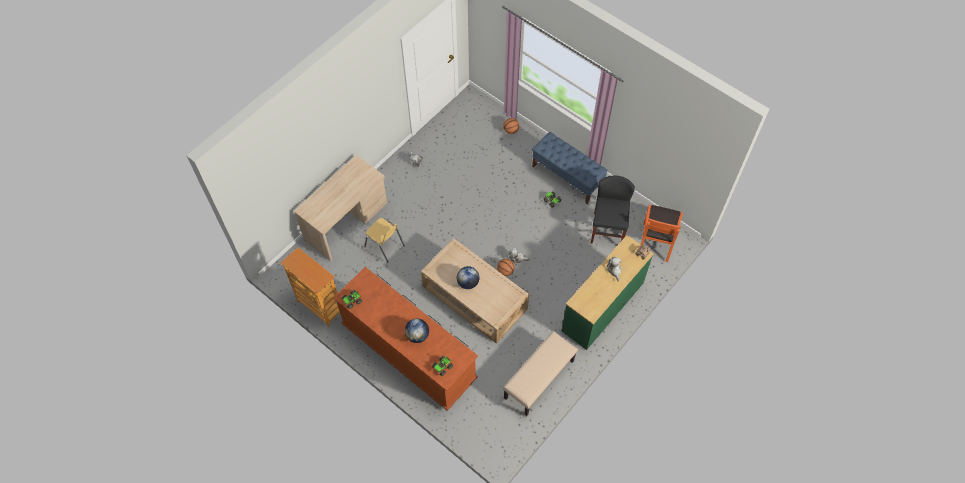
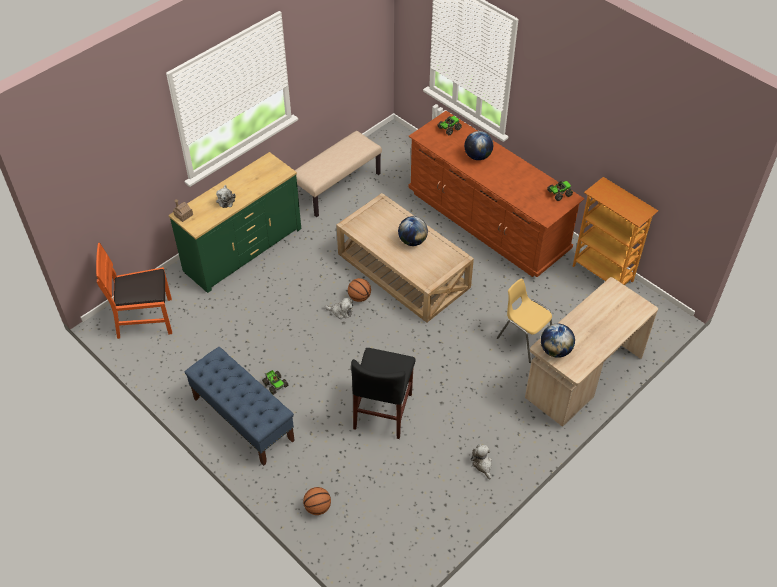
camera: 175 degrees left, 10 degrees down
(367, 175) = (555, 350): none -> globe
(607, 230) = (206, 339): black chair -> black chair (383, 411)
(656, 242) = (145, 318): orange chair -> orange chair turned 120 degrees counterclockwise

